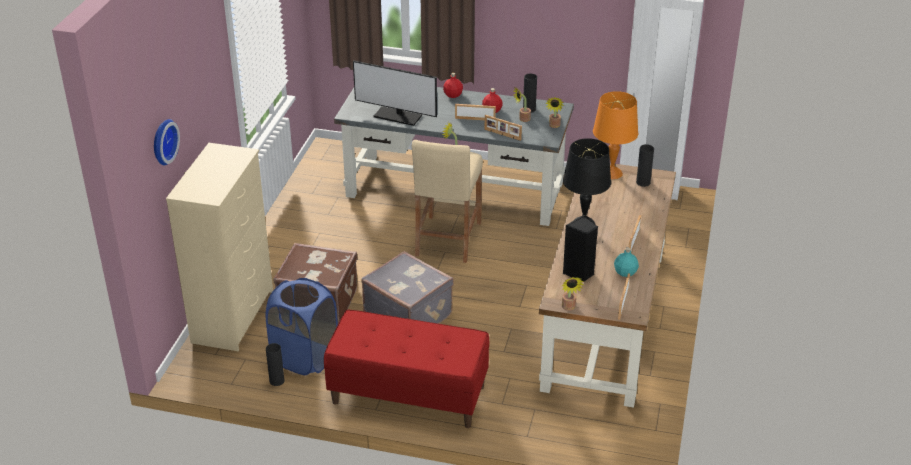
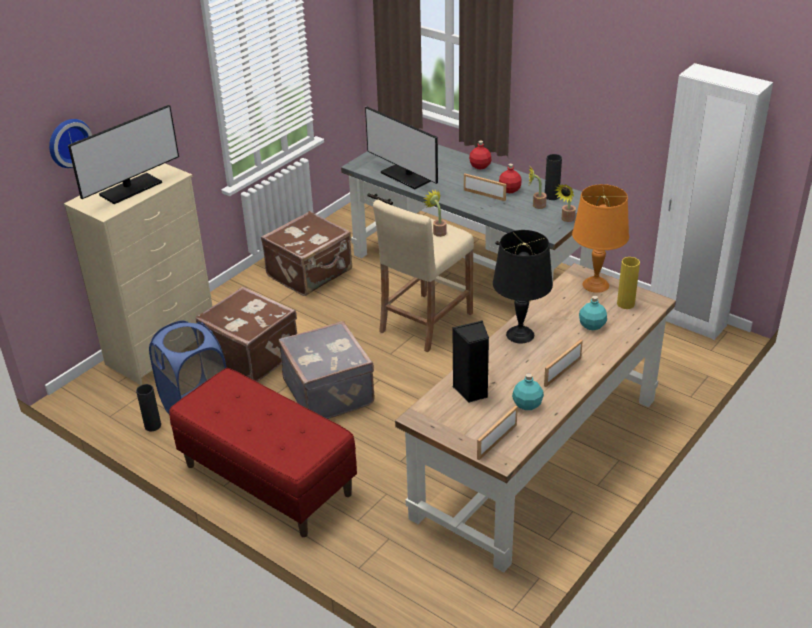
camera: 25 degrees right, 0 degrees up
(216, 173) = (131, 189): none -> monitor
(319, 221) = (311, 273): none -> brown suitcase
(502, 135) = (501, 217): picture frame -> none
(569, 308) = (429, 429): potted plant -> none
(630, 204) = (592, 325): none -> turquoise bottle
(643, 182) = (625, 304): black vase -> yellow vase

